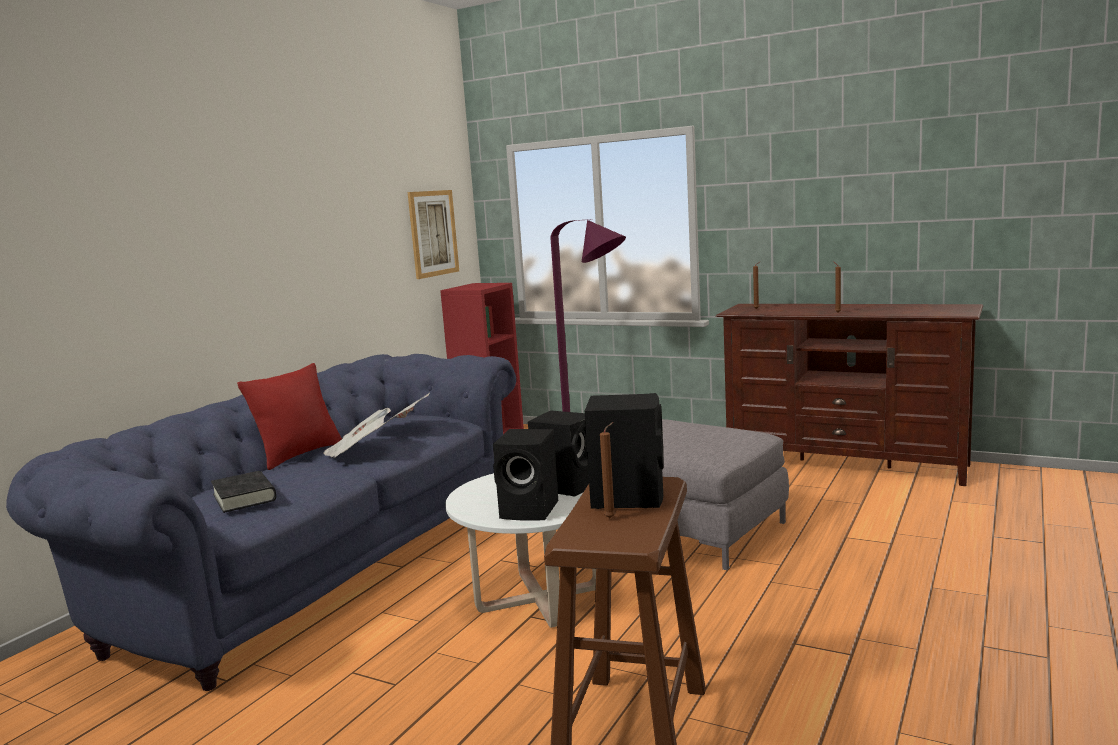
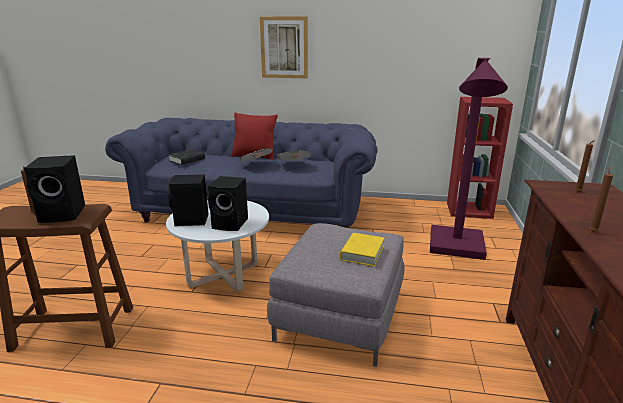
camera: 70 degrees right, 10 degrees up
(433, 233) = (470, 54): picture -> picture (284, 47)
(702, 429) = (362, 253): none -> yellow book

